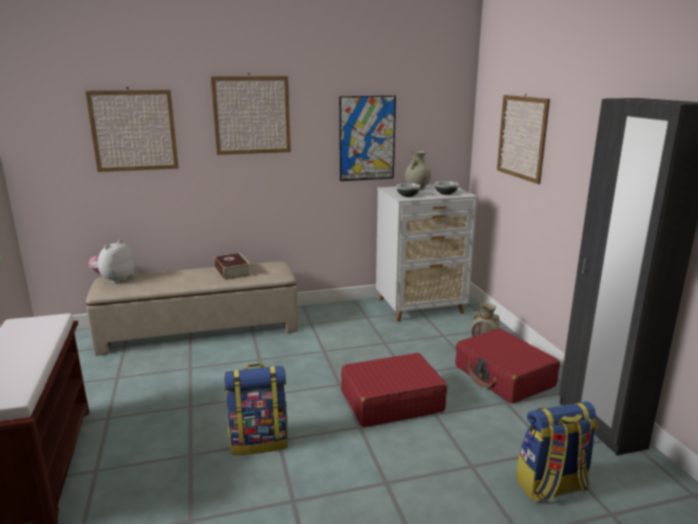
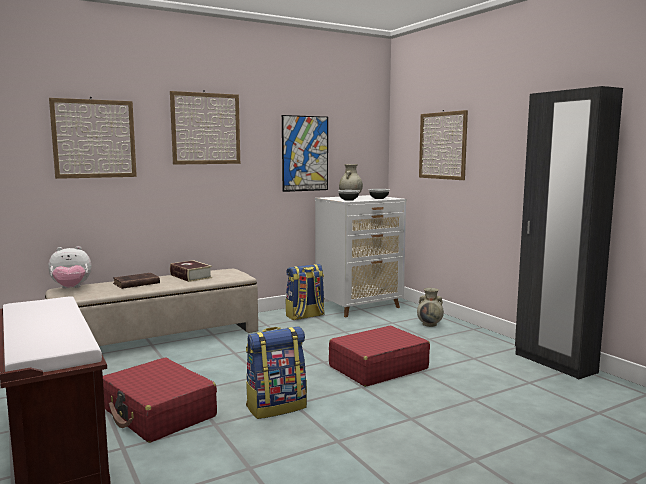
camera: 15 degrees left, 10 degrees down
(114, 280) = (71, 288): plush toy -> plush toy turned 120 degrees counterclockwise
(174, 278) = (135, 283): none -> brown book
(504, 376) = (461, 343): red suitcase -> red suitcase (159, 413)
(551, 487) = (544, 403): backpack -> backpack (305, 316)

